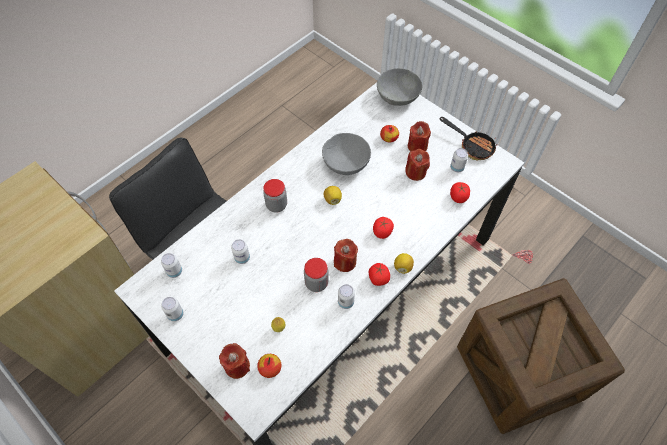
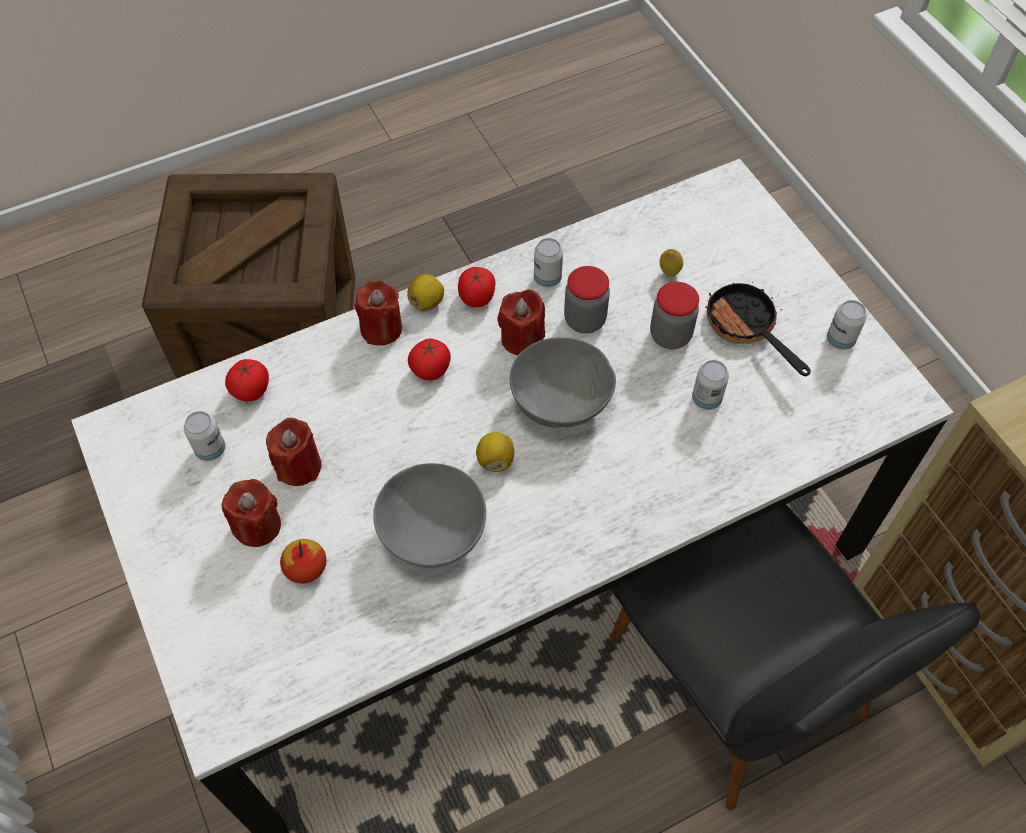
camera: 160 degrees left, 0 degrees up
(174, 271) = (837, 412): can -> none
(237, 366) = (747, 243): red candle -> red candle (381, 329)
(270, 368) = (697, 227): apple -> none
(276, 205) = (613, 483): jar -> jar (670, 335)
(397, 97) = (218, 680): grey bowl -> grey bowl (560, 401)
(472, 146) = (143, 488): frying pan -> frying pan (746, 328)

